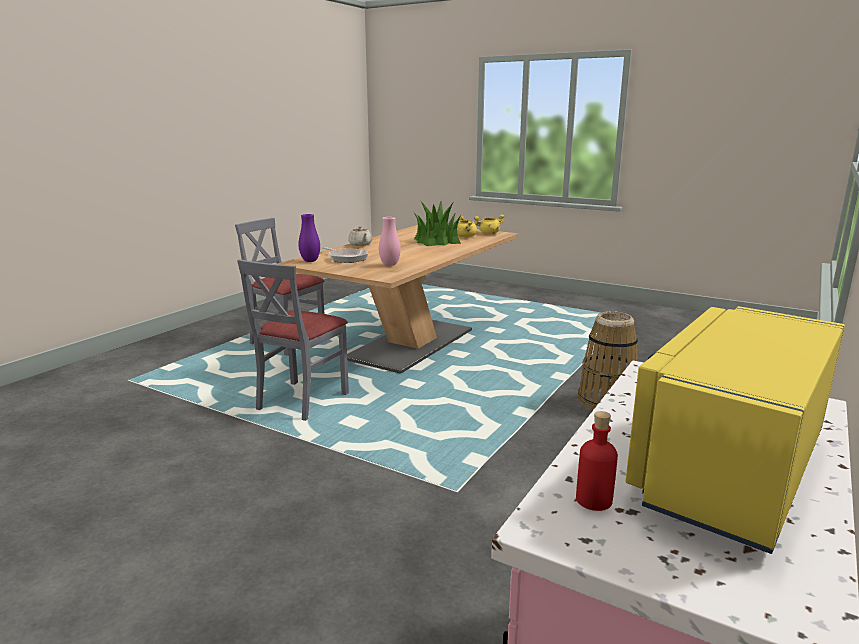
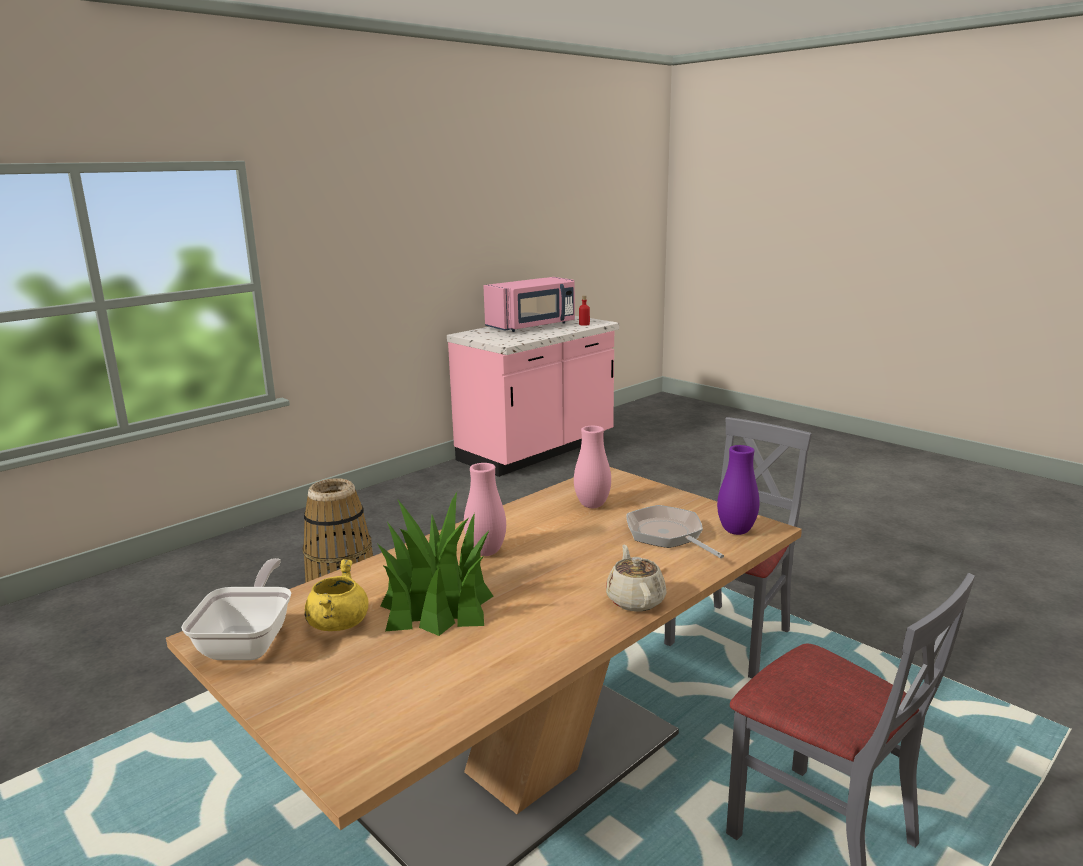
camera: 165 degrees left, 0 degrees up
(431, 250) = (486, 552): none -> pink vase
(488, 233) = (250, 641): yellow cooking pot -> frying pan
(727, 468) = (533, 326): yellow microwave -> pink microwave

